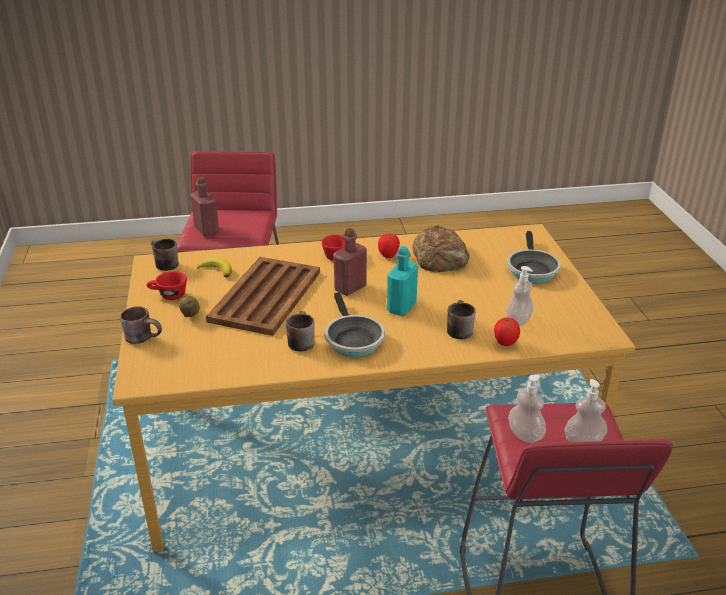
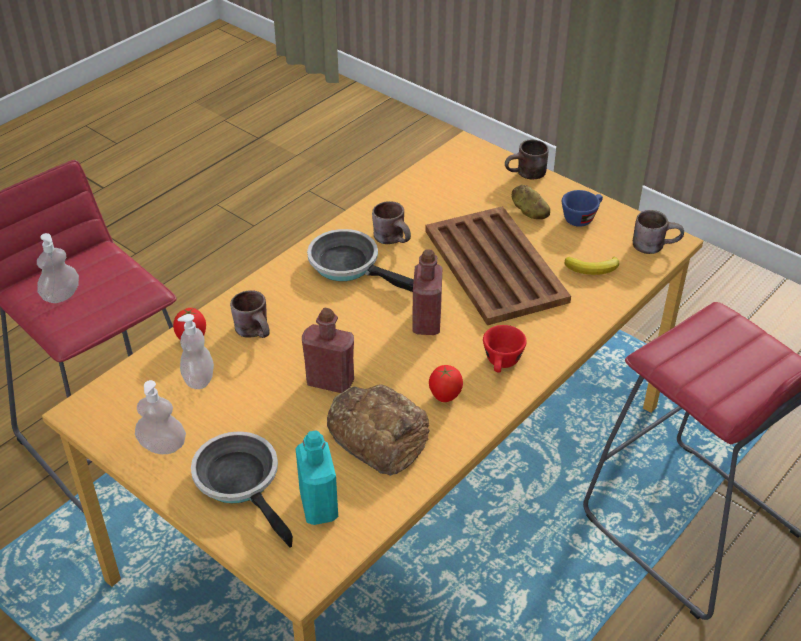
camera: 140 degrees right, 10 degrees up
(168, 296) = (581, 217): red cup -> blue cup
(206, 230) = (728, 335): red bottle -> red bottle (330, 382)
(401, 307) = (343, 327): turquoise bottle -> turquoise bottle (318, 505)
(525, 435) = (118, 276): soap dispenser -> soap dispenser (163, 446)

